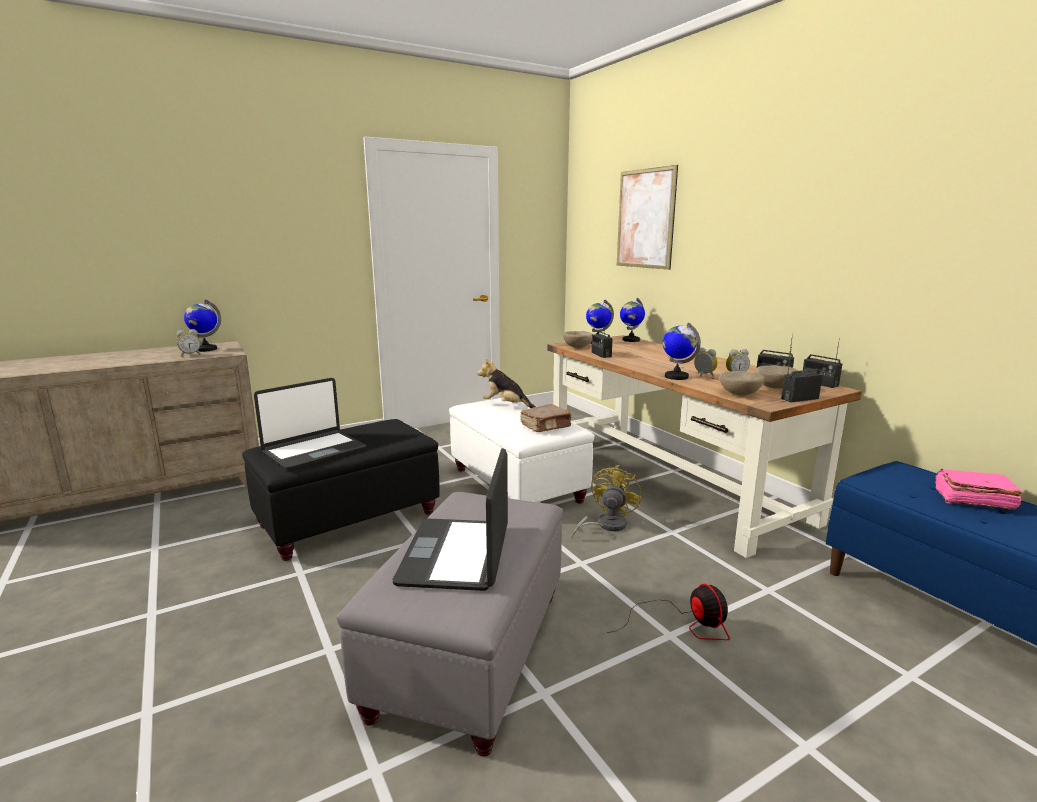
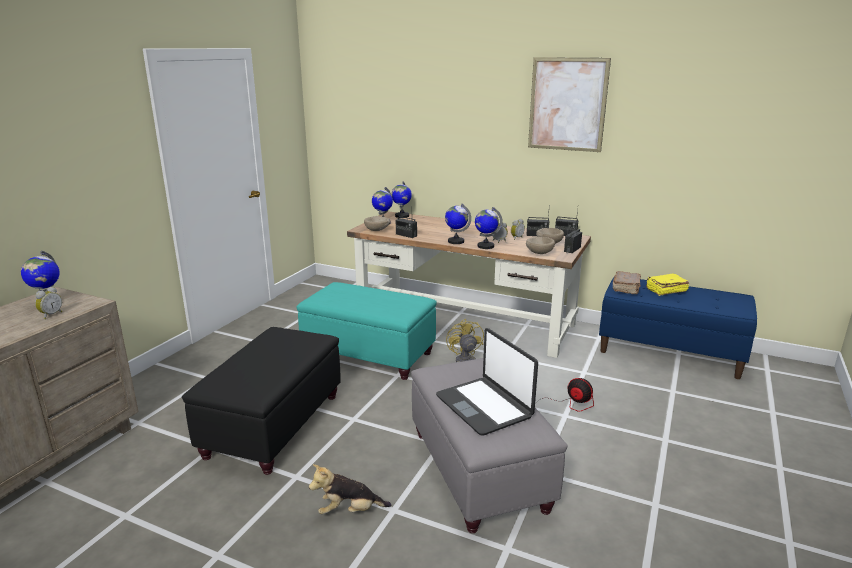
camera: 35 degrees left, 5 degrees up
(314, 451) = (257, 374): laptop -> none
(506, 405) = (344, 292): plush toy -> plush toy (349, 511)
(517, 485) = (370, 355): white ottoman -> turquoise ottoman
(546, 426) = (401, 303): brown book -> brown book (626, 289)
(645, 219) = (399, 115): picture -> picture (567, 104)
(647, 367) = (456, 241): none -> globe
(972, 500) = (665, 290): pink book -> yellow book

